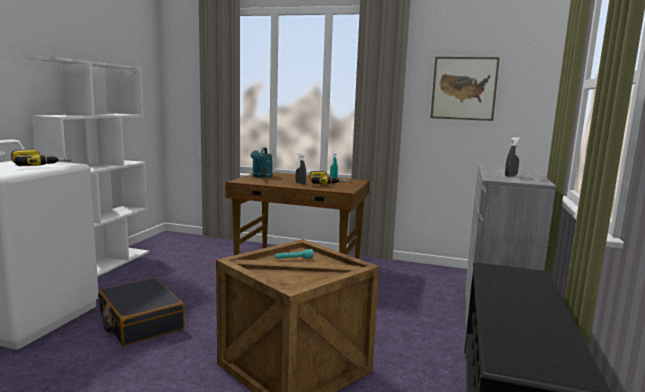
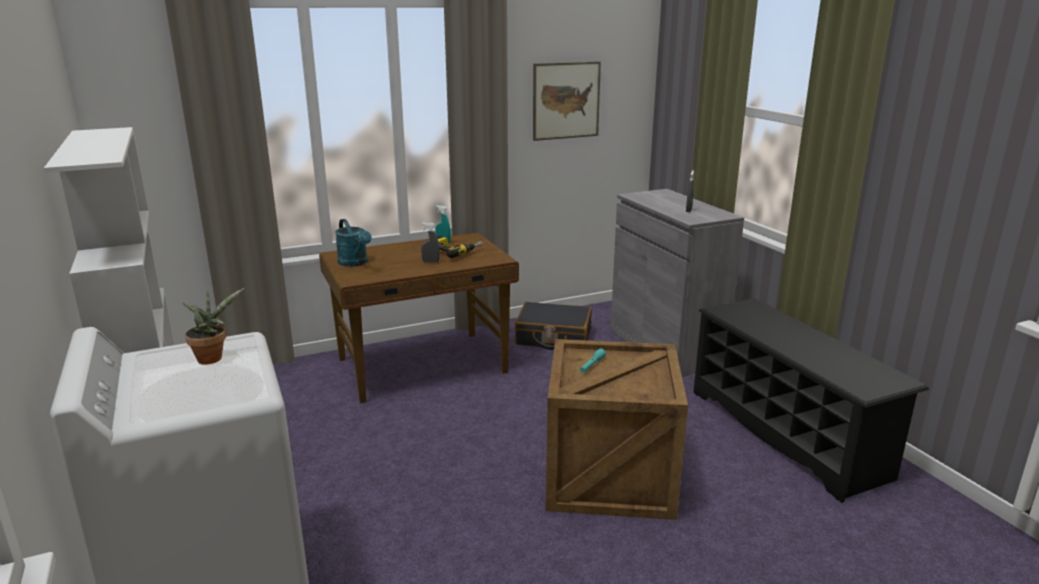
camera: 40 degrees left, 10 degrees up
(40, 165) = (213, 358): power drill -> potted plant
(140, 322) = (385, 516): black suitcase -> black suitcase (553, 337)

